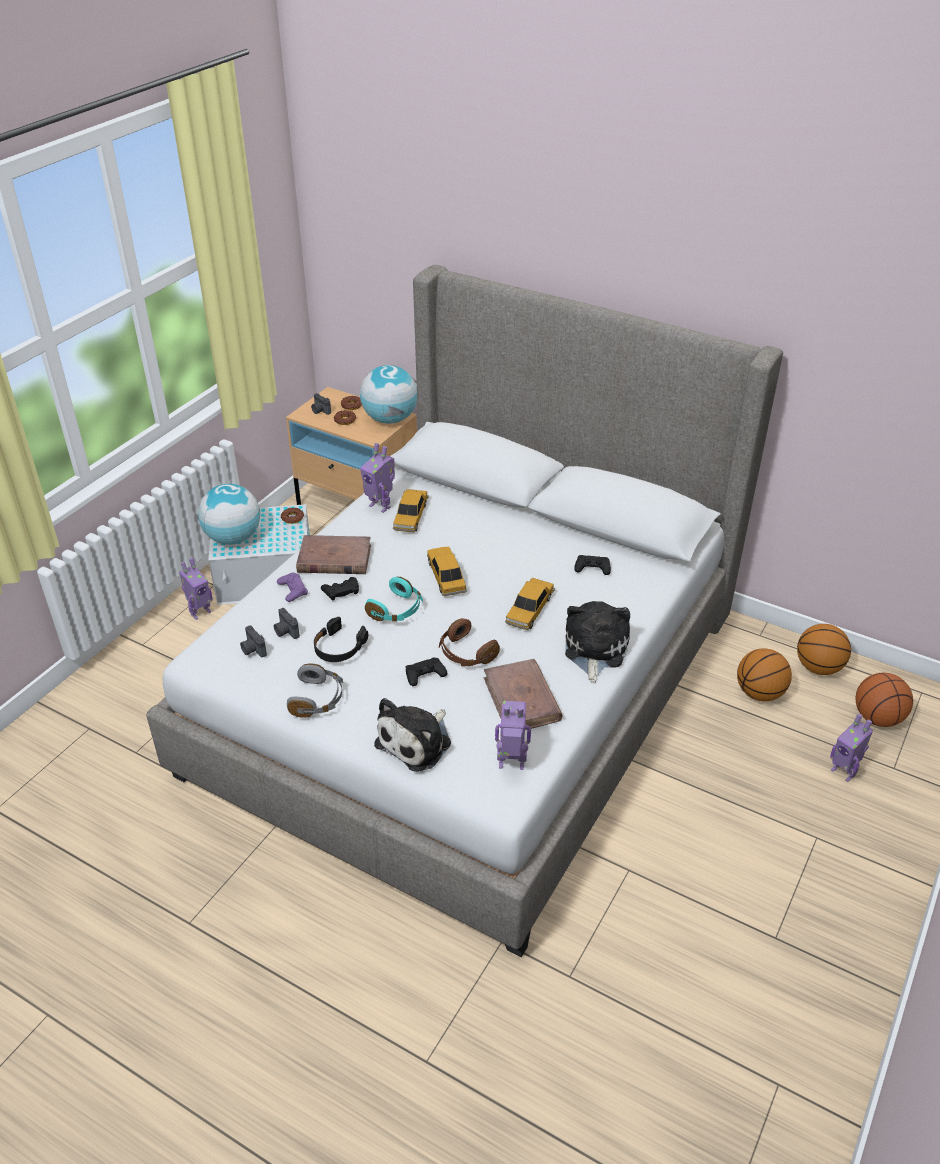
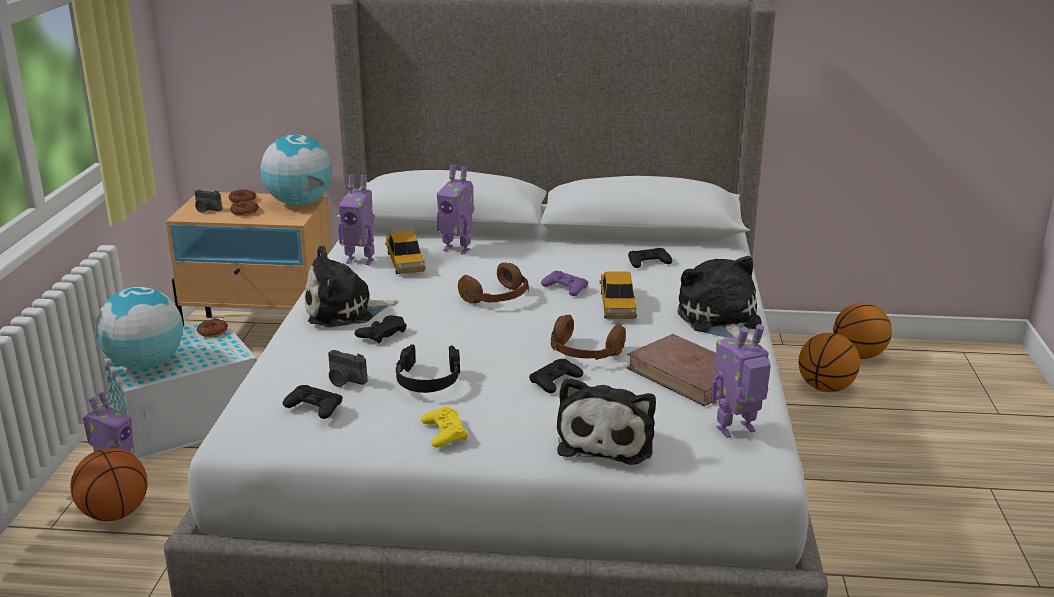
camera: 25 degrees left, 15 degrees down
(253, 650) = (314, 407): camera -> black game controller
(292, 590) = (316, 346): purple game controller -> purple game controller (565, 288)
(318, 699) = (444, 433): grey headphones -> yellow game controller
(334, 559) = (344, 311): brown book -> plush toy
(397, 610) = (468, 334): turquoise headphones -> none
(446, 577) = (497, 298): toy car -> brown headphones
(843, 772) = (960, 428): toy robot -> toy robot (457, 249)
(877, 718) = (947, 380): basketball -> basketball (115, 514)

